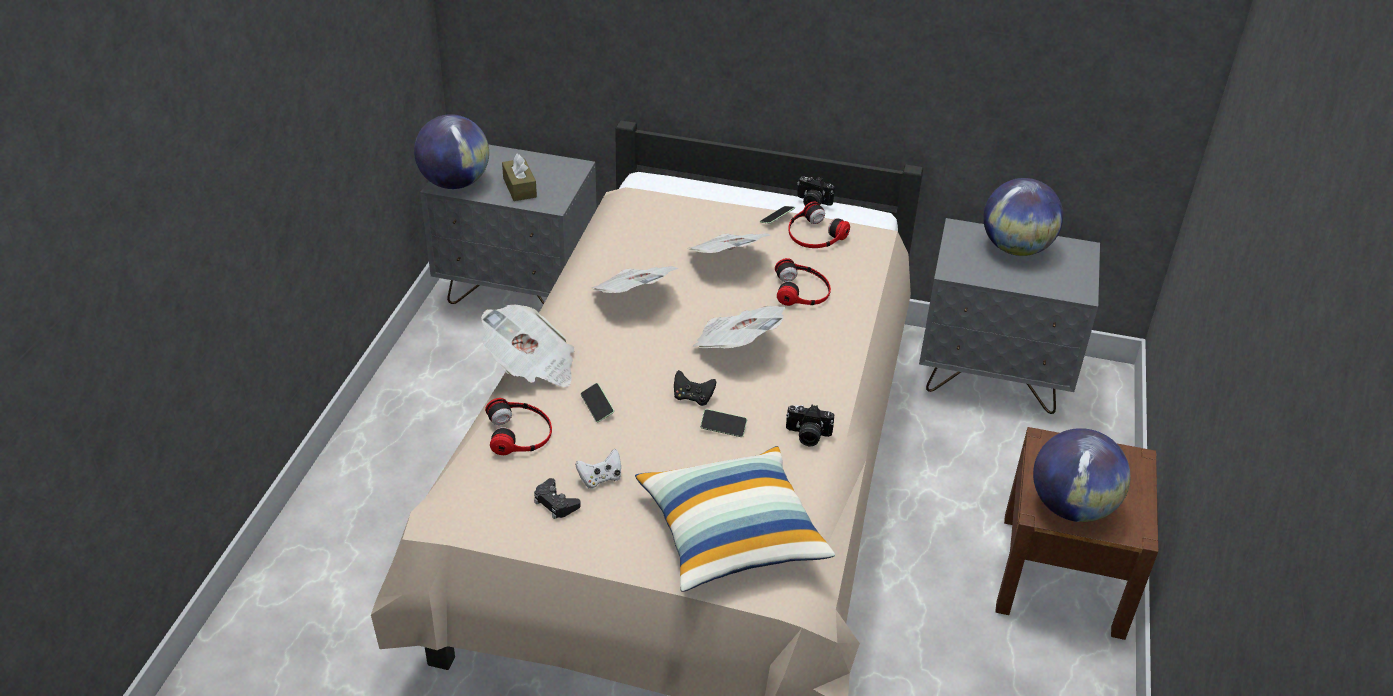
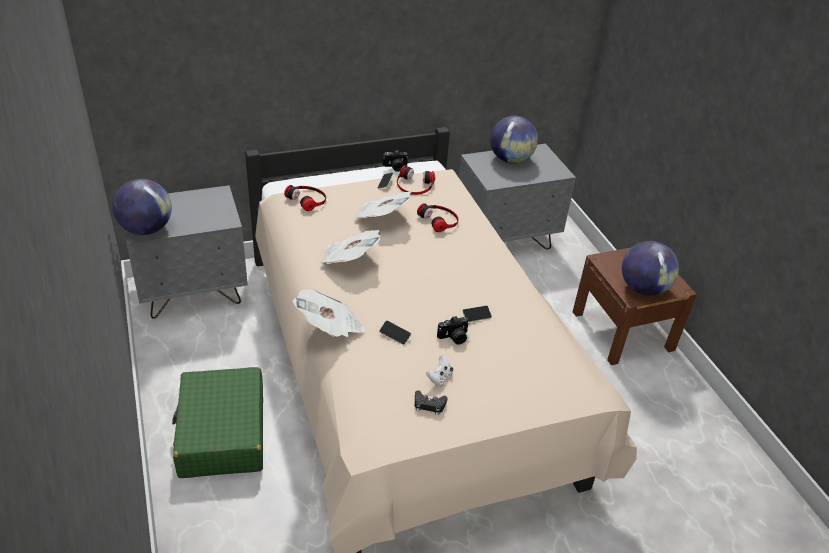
camera: 35 degrees left, 0 degrees up
(415, 463) = (222, 433): none -> green suitcase
(519, 187) = (195, 218): brown tissue box -> none
(520, 432) = (364, 372): headphones -> headphones (308, 199)
(693, 397) = (443, 306): black game controller -> none
(730, 534) = (539, 376): pillow -> none
(737, 346) = (436, 266): newspaper -> none
(807, 435) = (522, 302): camera -> camera (454, 338)

